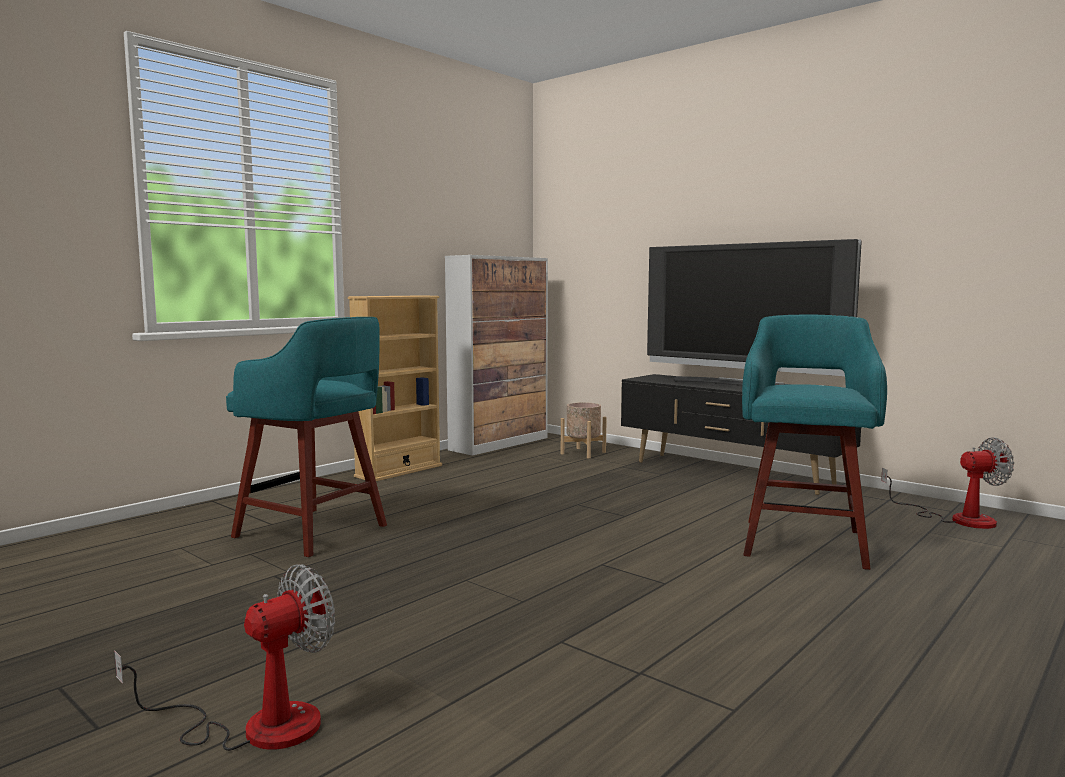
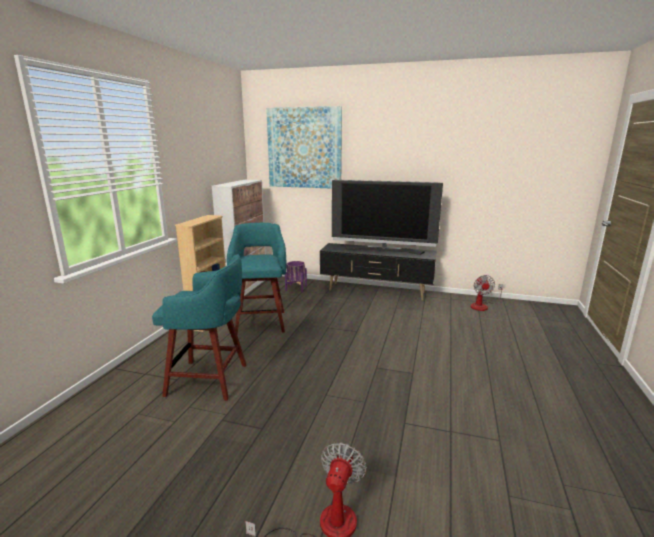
camera: 25 degrees left, 10 degrees up
(583, 453) = (296, 288): beige planter -> purple planter
(621, 200) = (304, 148): none -> picture
(804, 541) = (442, 332): turquoise stool -> turquoise stool (261, 321)
(957, 519) = (482, 306): fan -> fan turned 120 degrees clockwise

